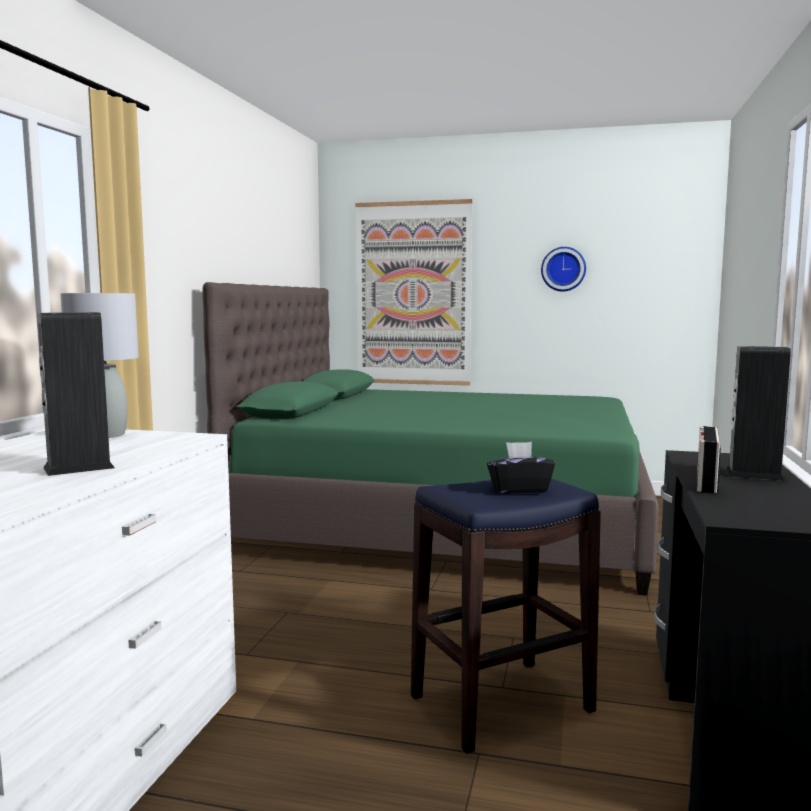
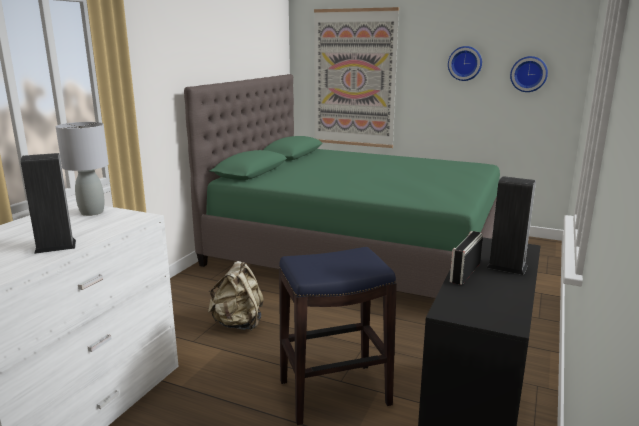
camera: 10 degrees right, 10 degrees up
(309, 625) = (238, 323): none -> beige backpack
(519, 489) = (344, 264): black tissue box -> none
(646, 280) = (528, 74): none -> wall clock

